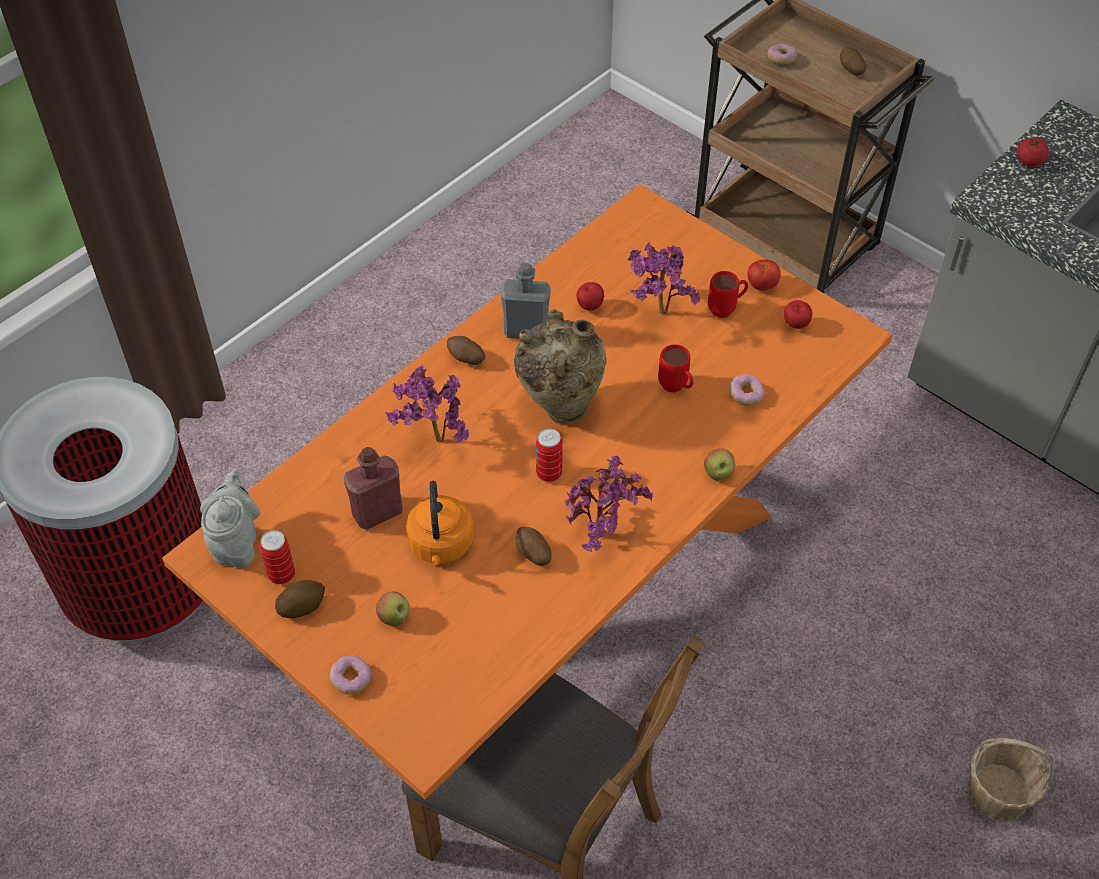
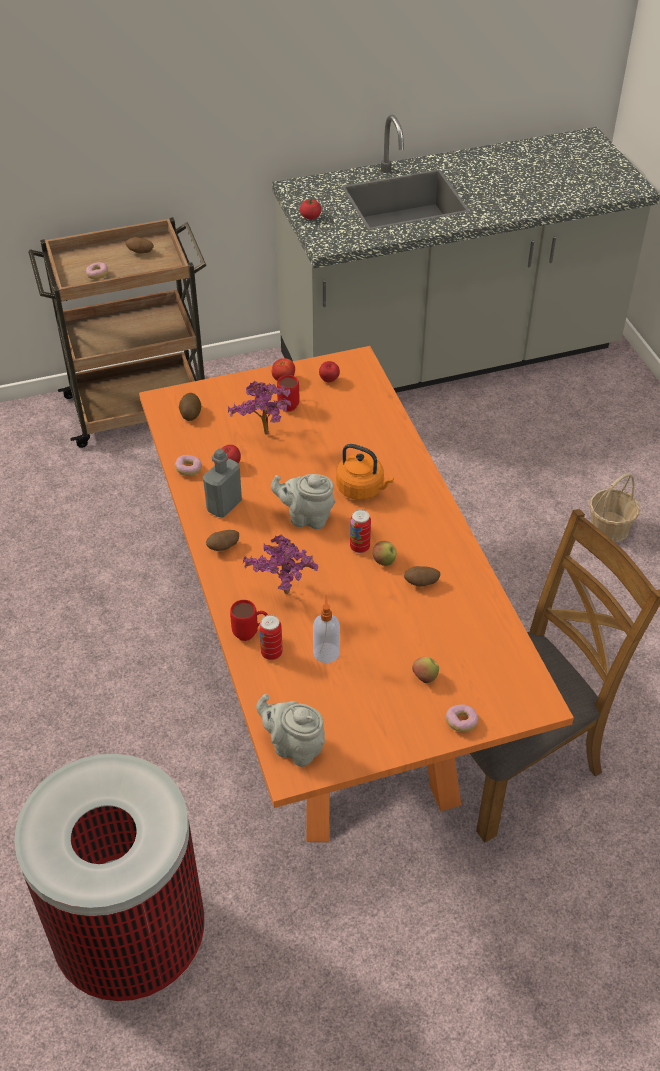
camera: 60 degrees left, 5 degrees down
(282, 575) = (343, 729): can -> can (271, 653)
(302, 606) = (380, 727): potato -> potato (190, 413)
(377, 512) = (326, 652): red bottle -> soap dispenser
(441, 546) = (380, 628): orange kettle -> orange kettle (362, 489)
(560, 406) = (306, 517): beige vase -> grey teapot
(602, 536) = (430, 543): potted plant -> none
(676, 388) = (336, 456): red mug -> red mug (250, 633)
(718, 474) = (420, 468): apple -> apple (384, 561)
(746, 395) = (367, 428): donut -> donut (188, 470)

